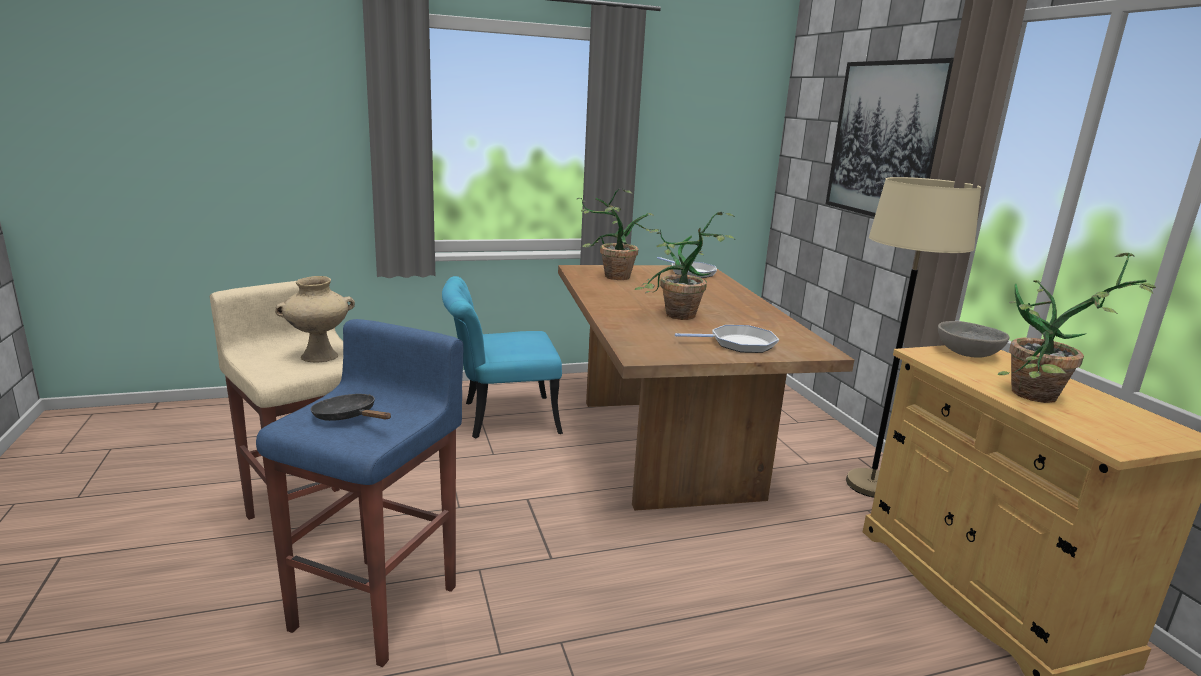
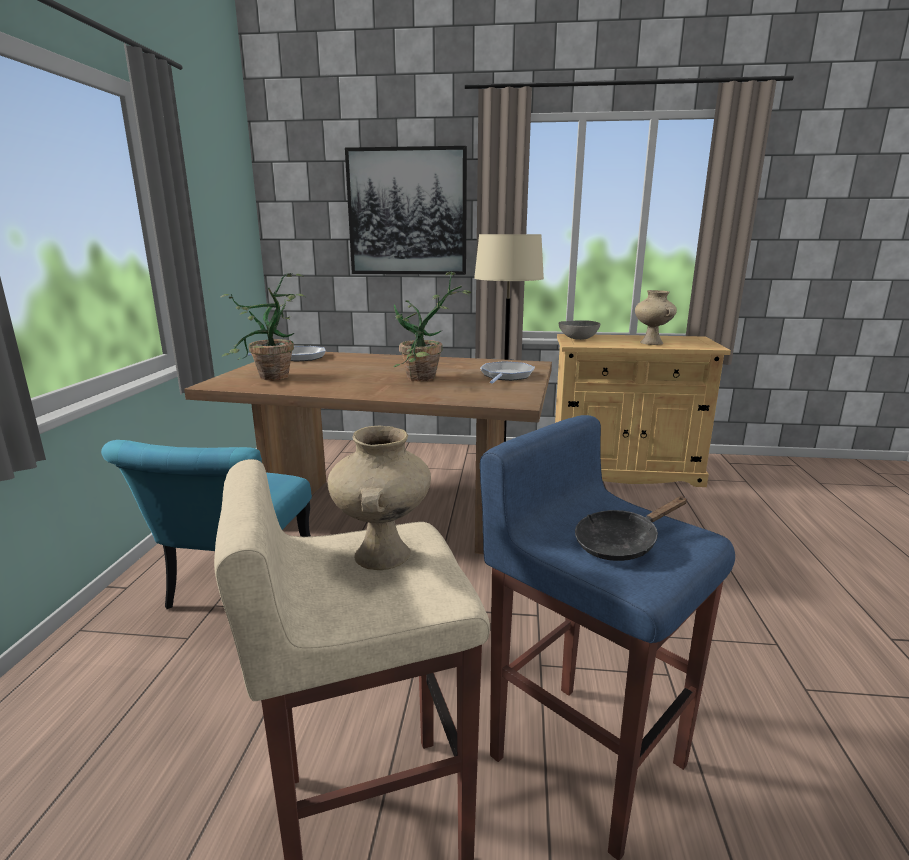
camera: 65 degrees left, 0 degrees up
(1043, 399) = (652, 343): potted plant -> beige vase

